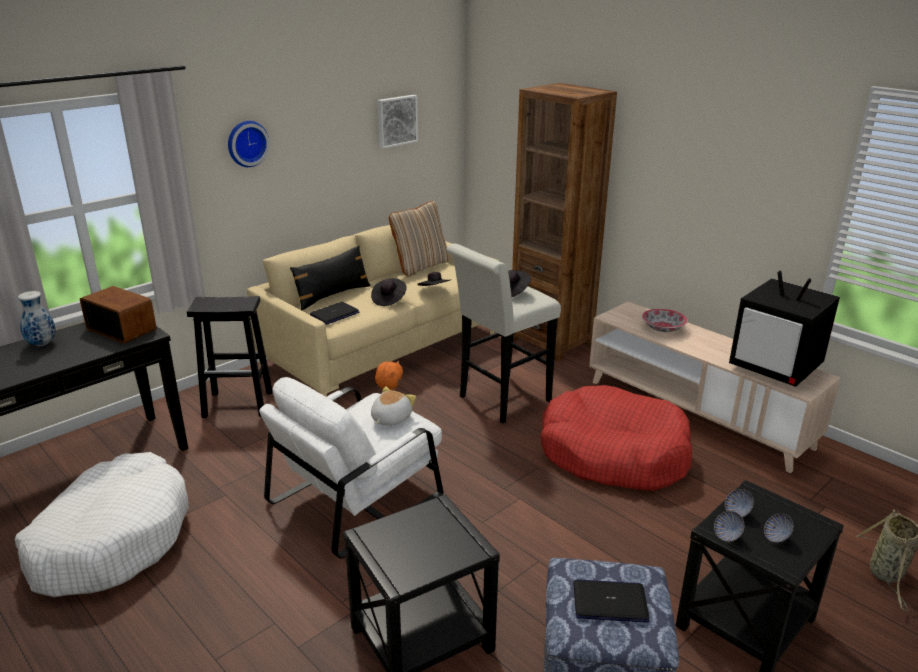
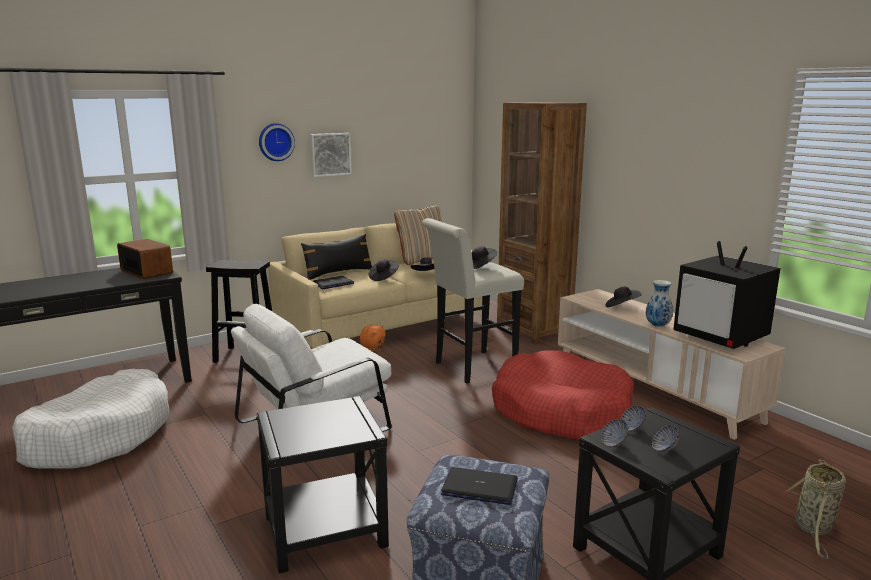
camera: 10 degrees right, 10 degrees down
(41, 344) = (81, 277): vase -> vase (657, 325)
(390, 418) = (348, 353): plush toy -> none
(396, 120) = (409, 138): picture -> picture (330, 154)
(662, 328) = (621, 307): bowl -> black hat

